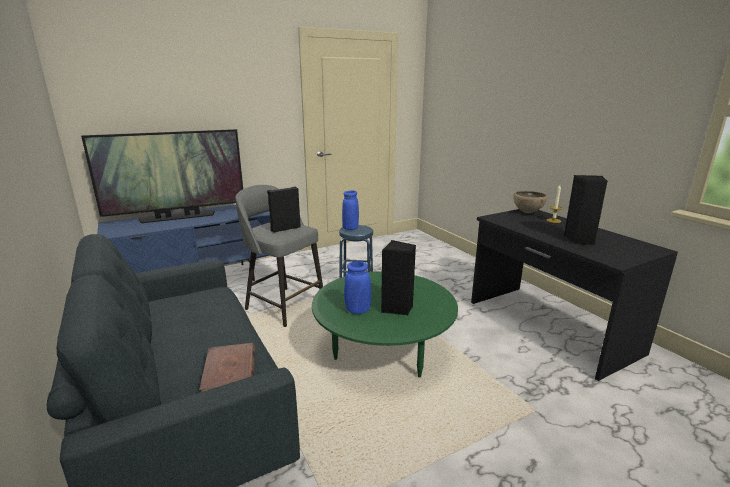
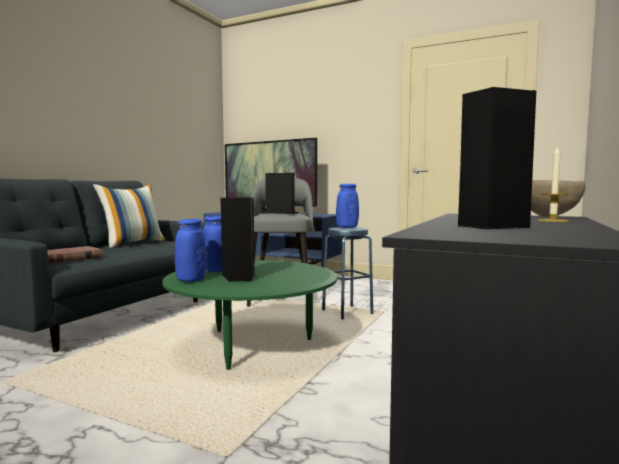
camera: 55 degrees right, 15 degrees down
(161, 319) = (133, 243): none -> pillow
(385, 328) = (191, 280): none -> blue vase

